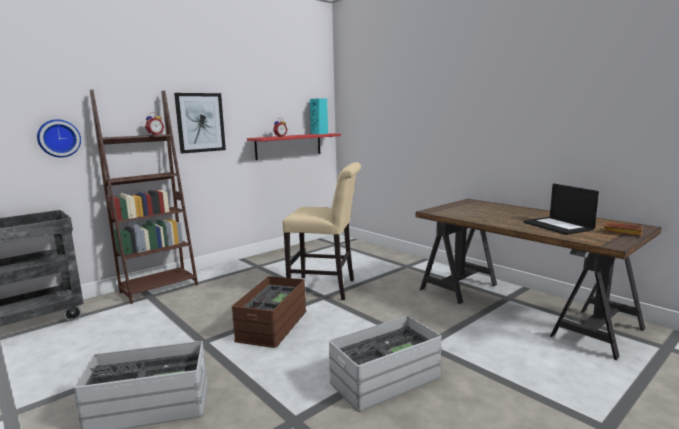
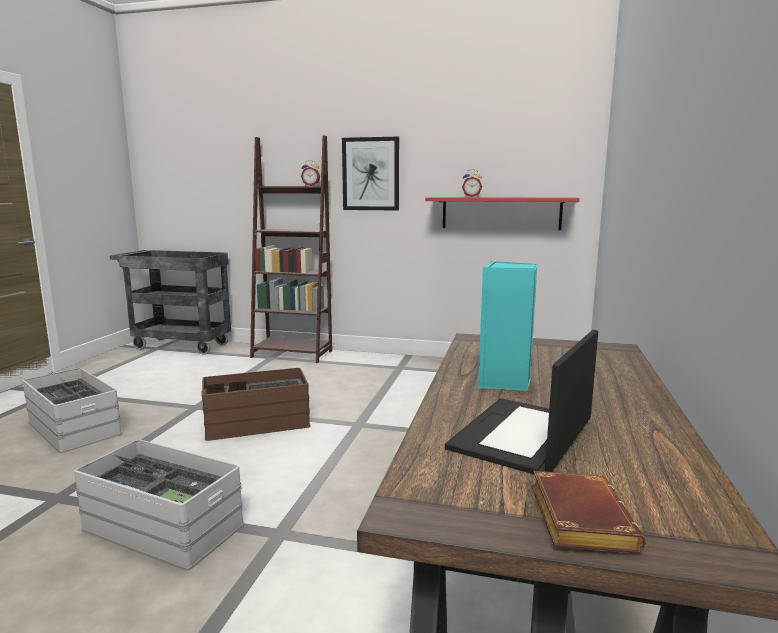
camera: 55 degrees right, 0 degrees up
(59, 138) = (234, 185): wall clock -> none
(320, 133) = (553, 197): turquoise speaker -> turquoise speaker (504, 383)
(326, 288) = (385, 418): beige stool -> none

